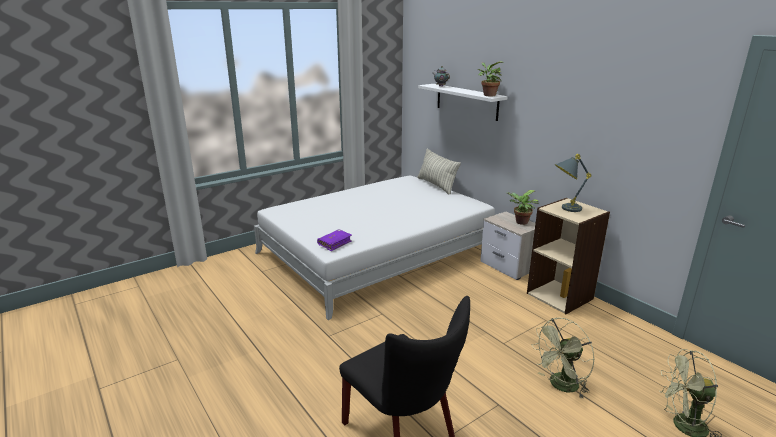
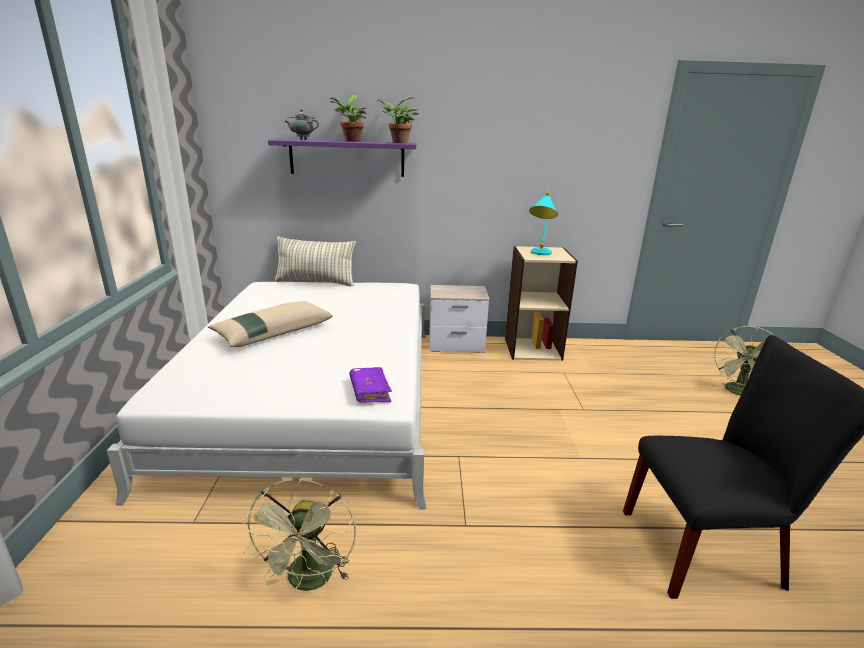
camera: 55 degrees left, 0 degrees up
(357, 202) = (273, 332): none -> beige pillow
(466, 101) = (347, 158): white shelf -> purple shelf
(520, 222) = (464, 289): potted plant -> potted plant (351, 141)
(560, 386) = (667, 415): green fan -> green fan (310, 581)
(564, 209) = (539, 254): grey table lamp -> turquoise table lamp

